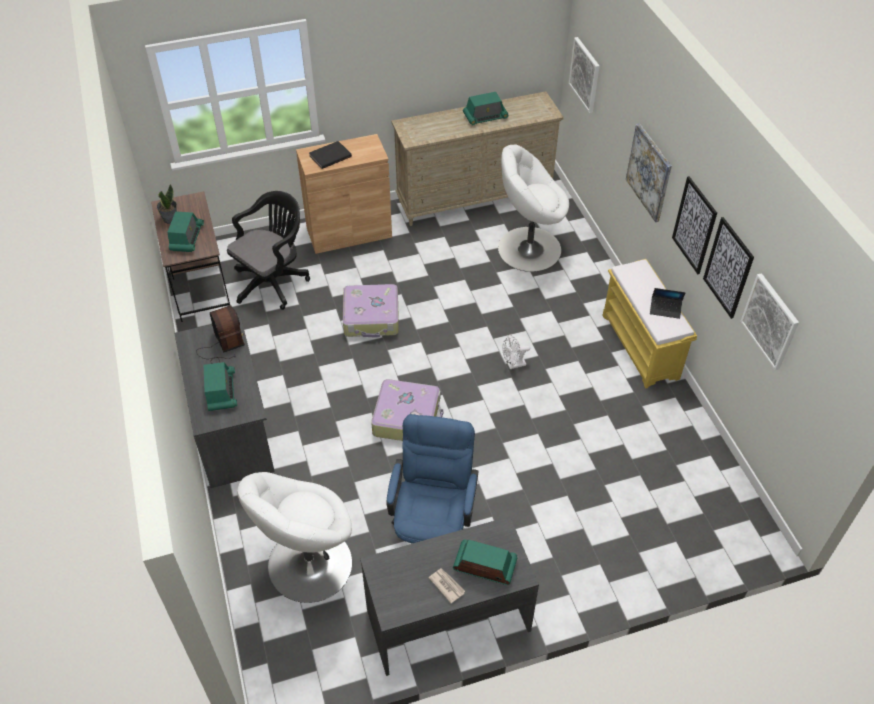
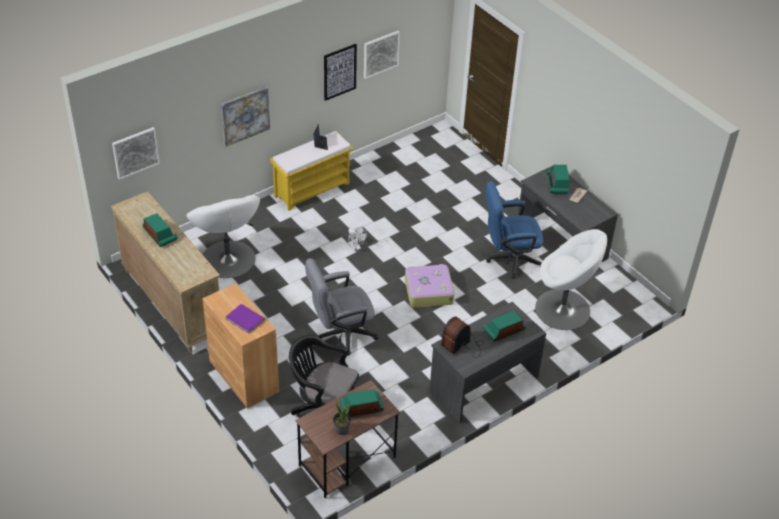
camera: 110 degrees left, 5 degrees down
(330, 156) = (244, 320): black book -> purple book
(372, 318) = (341, 334): suitcase -> grey office chair
(694, 225) = (302, 88): picture -> none

